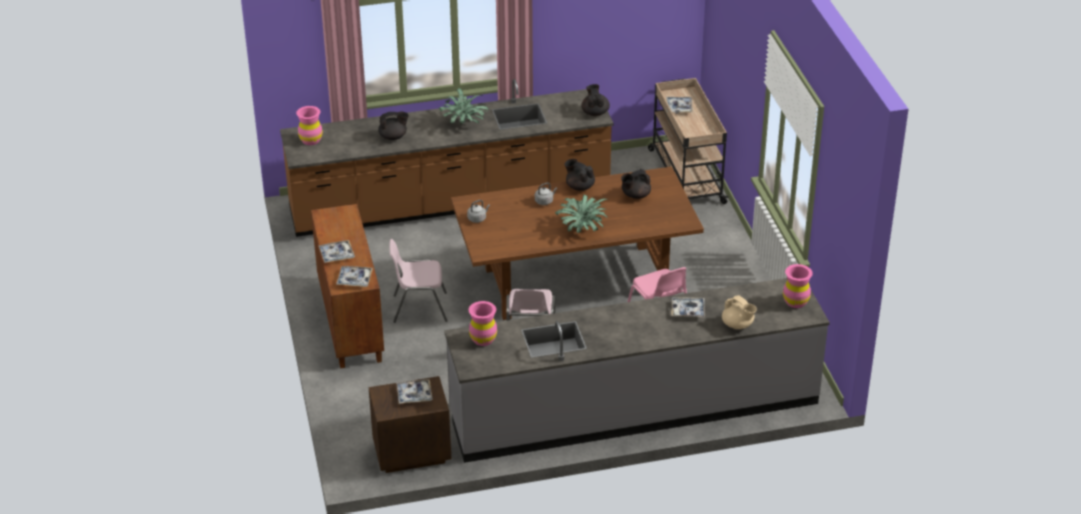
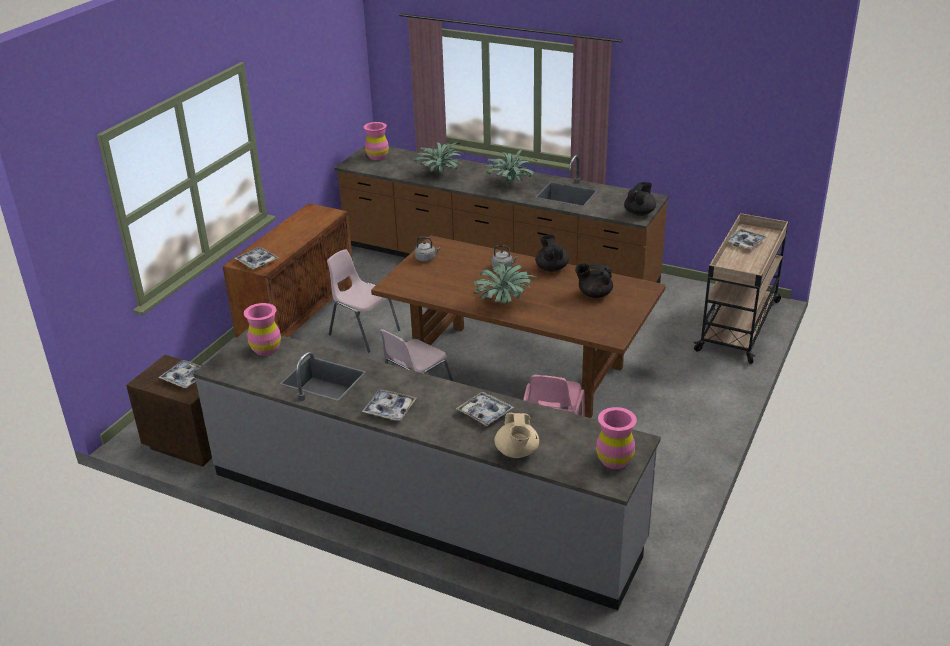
camera: 40 degrees right, 5 degrees down
(336, 255) = (274, 239): tray -> tray (389, 409)
(393, 137) = (441, 174): black teapot -> potted plant

